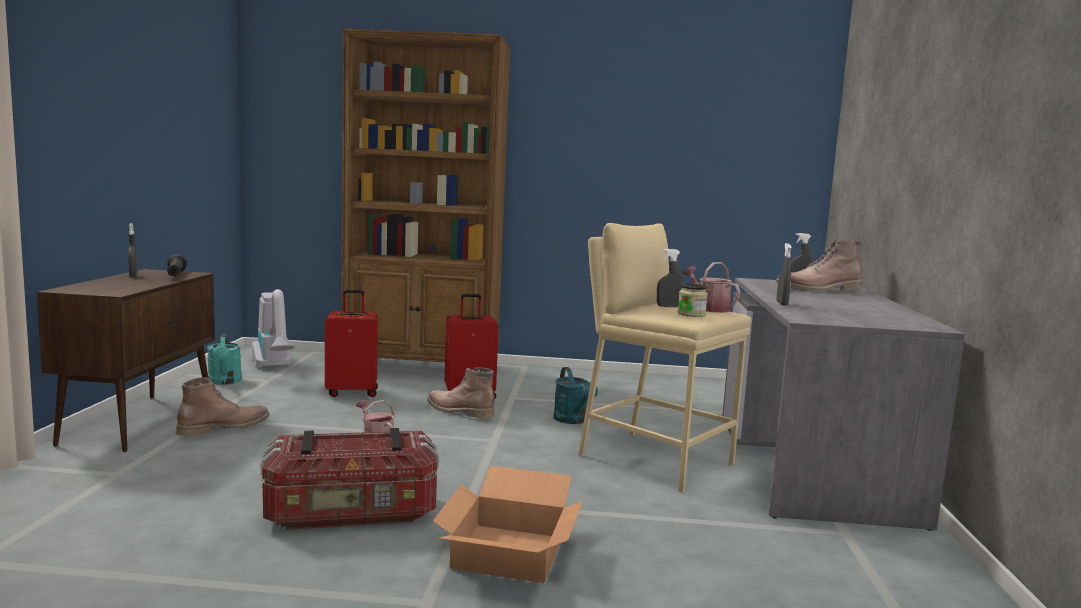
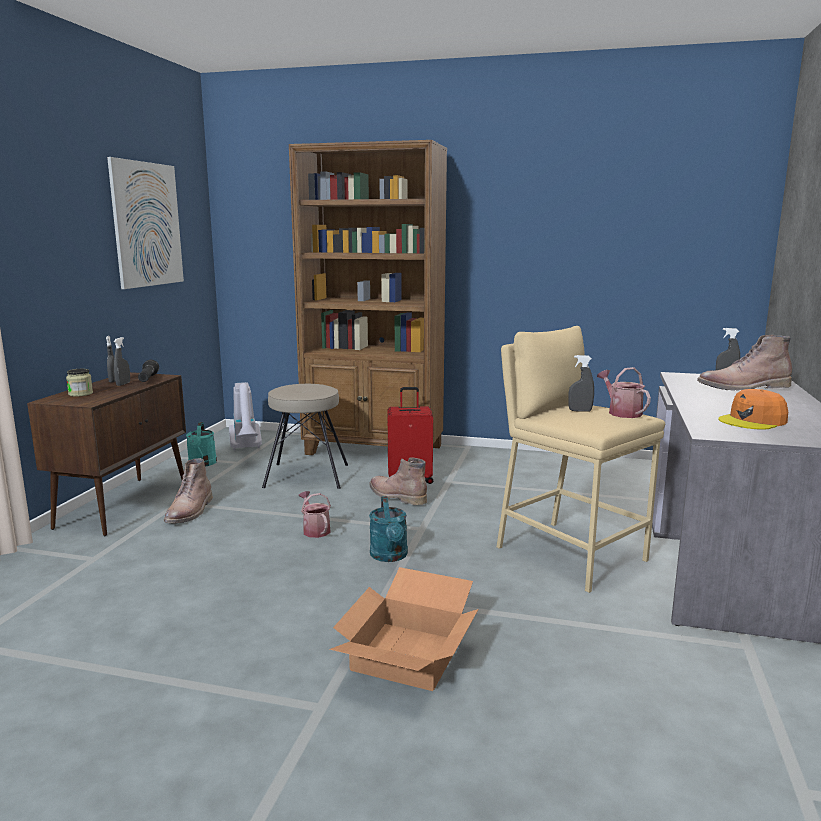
camera: 10 degrees right, 5 degrees up
(174, 105) = (147, 224): none -> picture
(224, 427) = (190, 512): brown boot -> brown boot turned 135 degrees clockwise
(352, 392) = (307, 475): red suitcase -> beige stool
(352, 514) = (277, 607): storage box -> none
(573, 420) = (500, 507): turquoise watering can -> turquoise watering can (390, 556)
(691, 314) = (600, 421): jar -> jar (80, 394)
(782, 304) = (694, 410): grey spray bottle -> grey spray bottle (123, 384)
(839, 312) = (753, 421): none -> orange cap

